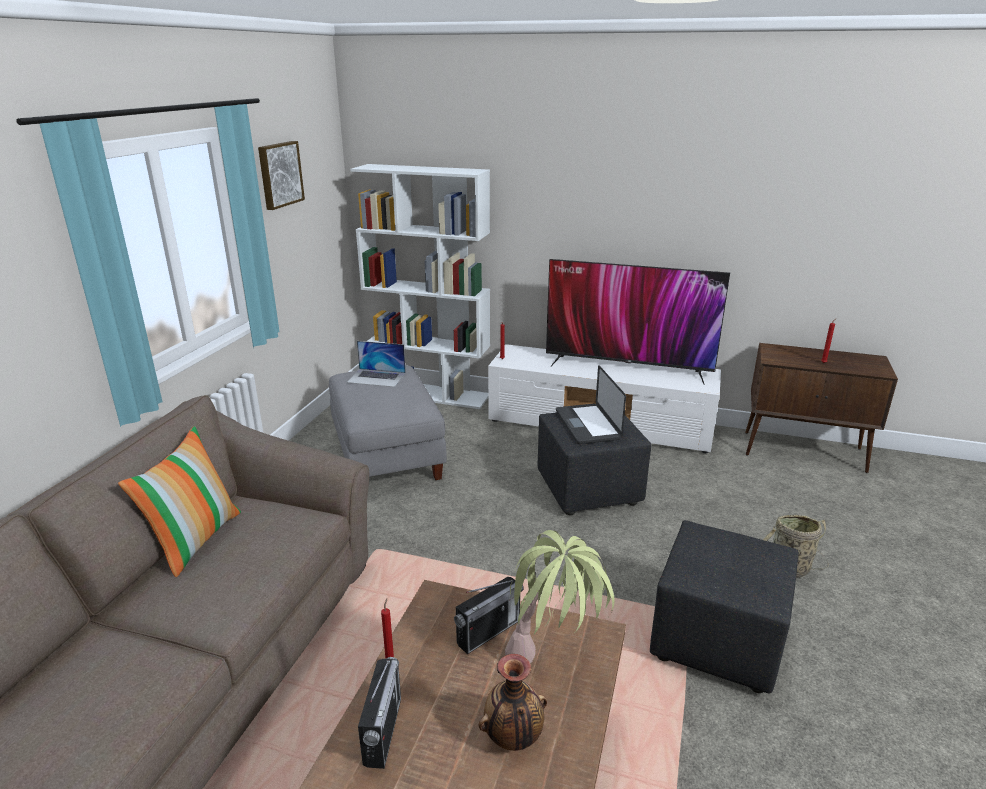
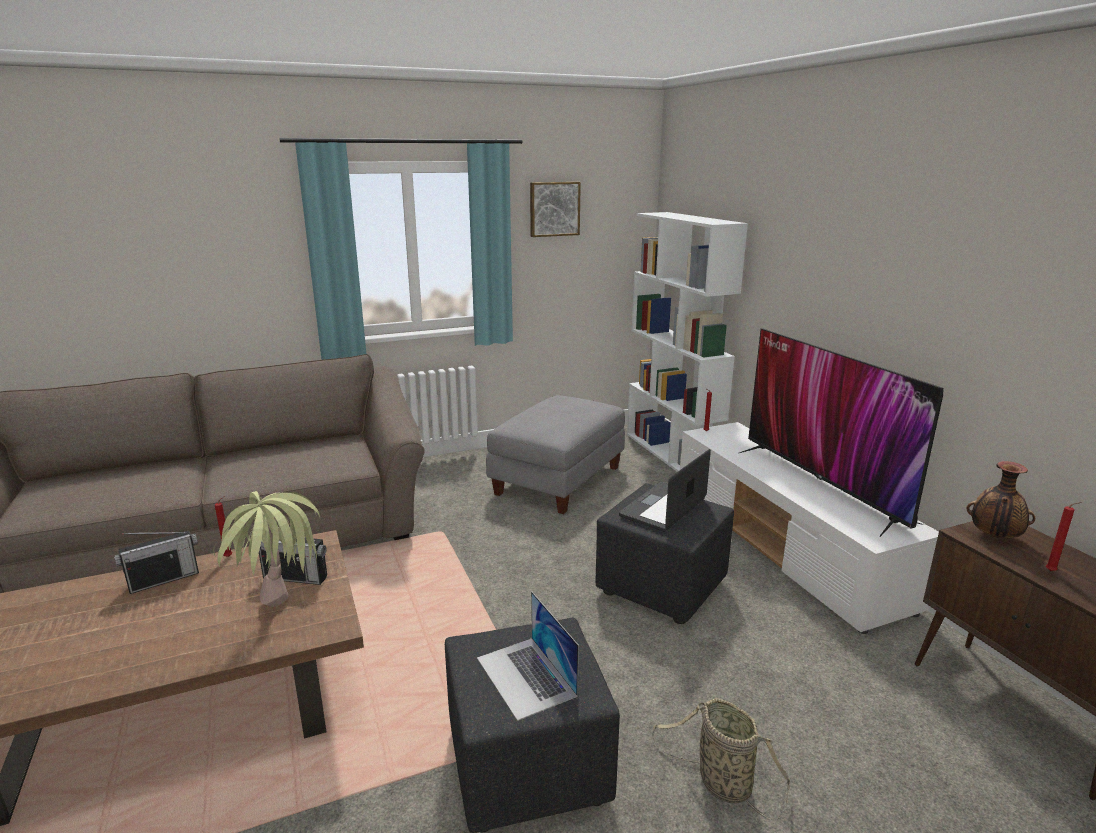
camera: 50 degrees right, 5 degrees down
(195, 539) = (296, 445): pillow -> none
(377, 377) = (570, 405): laptop -> laptop (526, 677)
(513, 737) = (184, 632): vase -> vase (994, 537)

